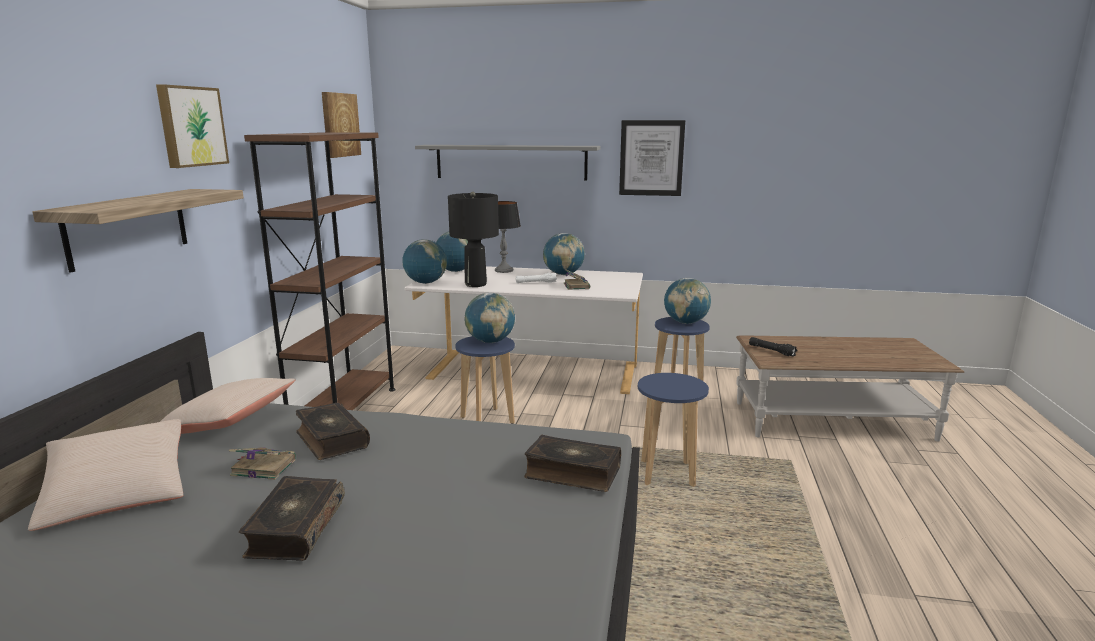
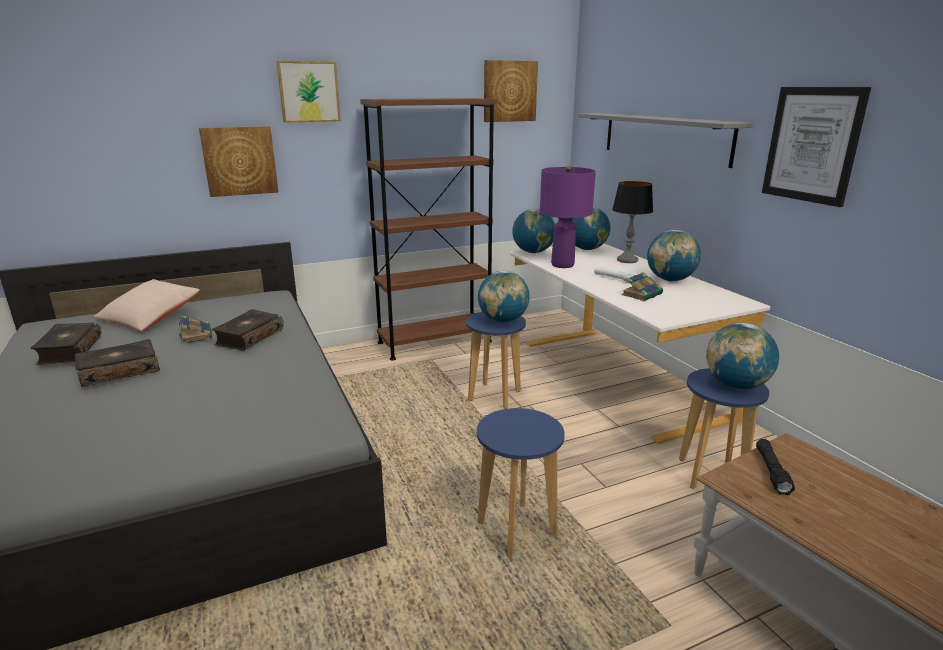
camera: 55 degrees right, 5 degrees up
(128, 227) = (239, 161): shelf -> picture
(228, 423) = (252, 306): beige pillow -> none
(476, 284) = (563, 265): black table lamp -> purple table lamp
(572, 473) = (250, 434): book -> book (69, 351)

